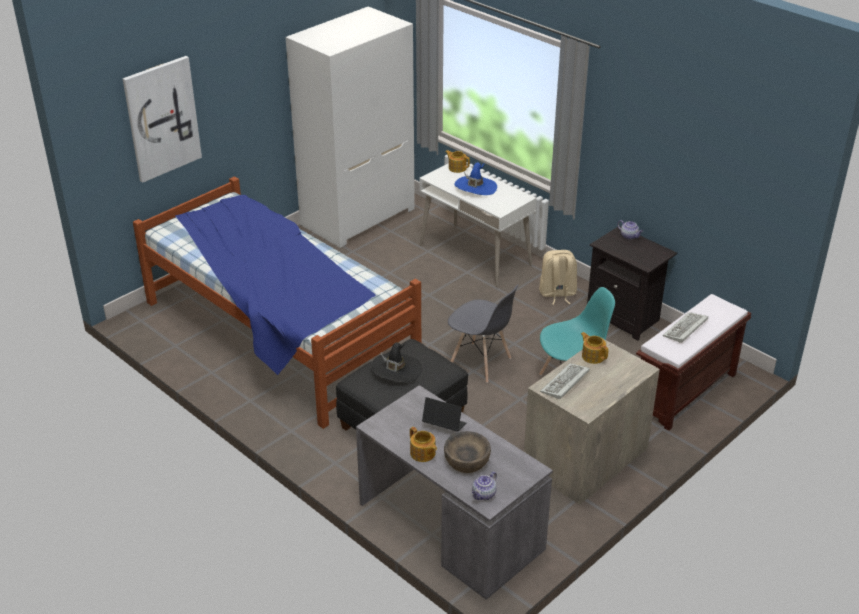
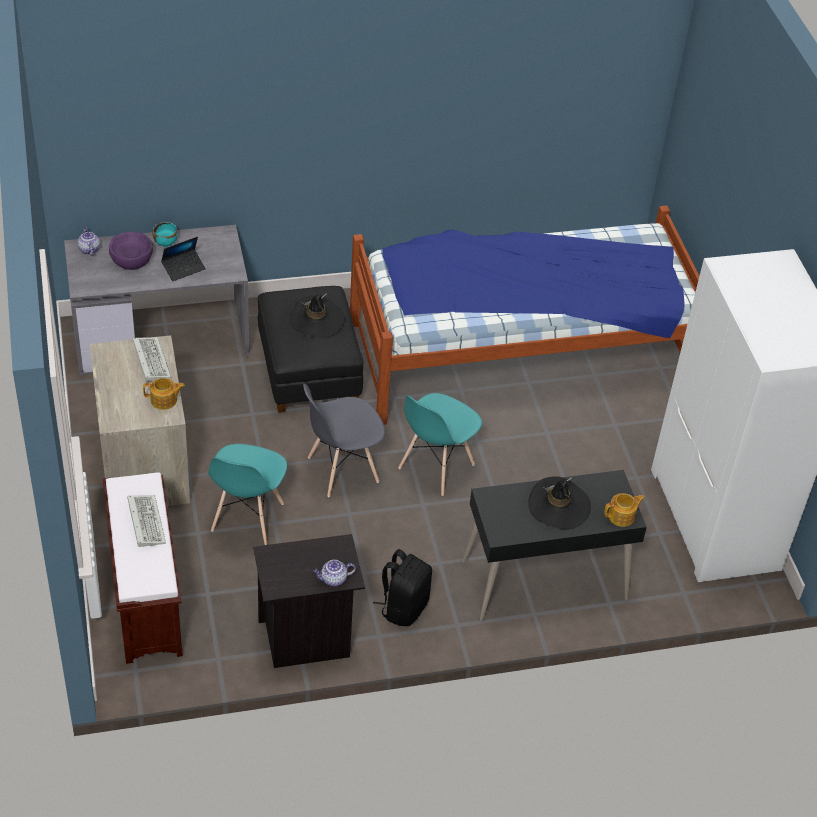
camera: 120 degrees right, 10 degrees up
(162, 118) = (713, 157): picture -> none
(423, 454) = (165, 242): teapot -> turquoise bowl
(431, 326) = (436, 467): none -> turquoise chair
(466, 461) = (131, 259): brown bowl -> purple bowl
(475, 187) = (559, 506): blue hat -> black hat
(475, 255) = (544, 581): white desk -> black desk
(557, 294) = (403, 607): beige backpack -> black backpack

